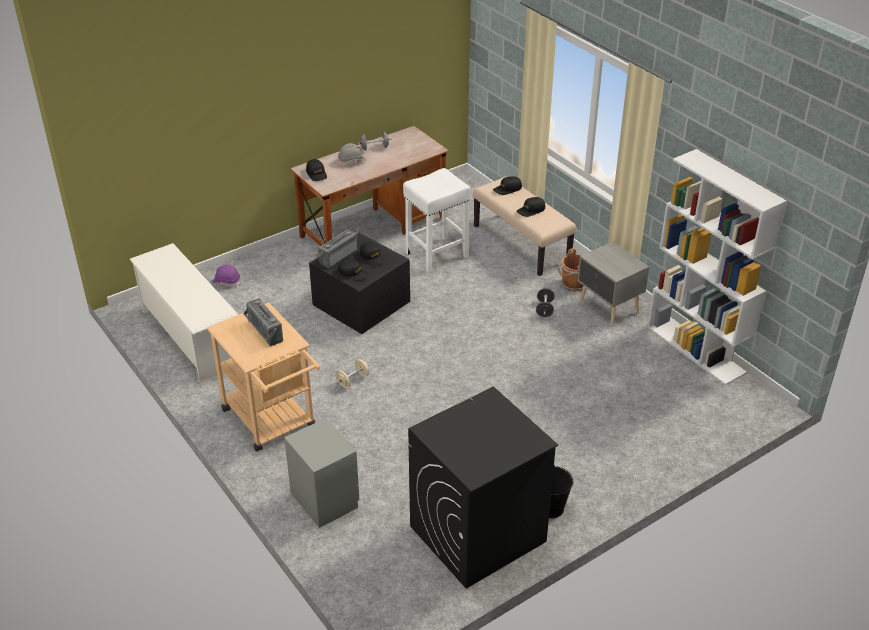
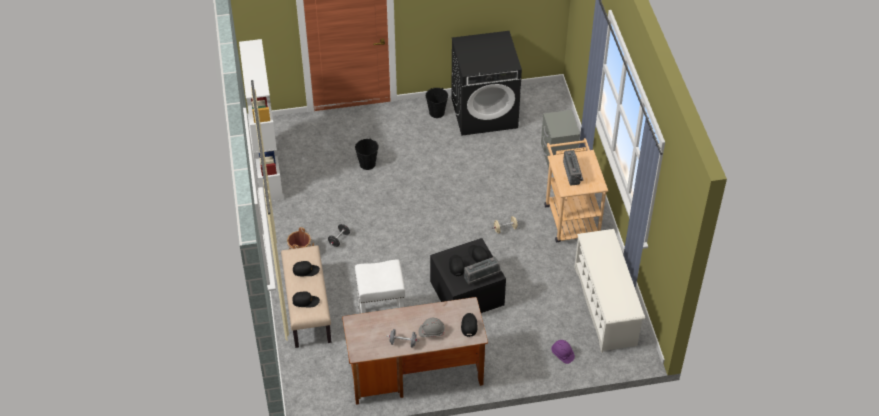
camera: 155 degrees left, 10 degrees up
(586, 400) = (367, 164): none -> black bucket
(608, 308) = (295, 224): grey nightstand -> none

